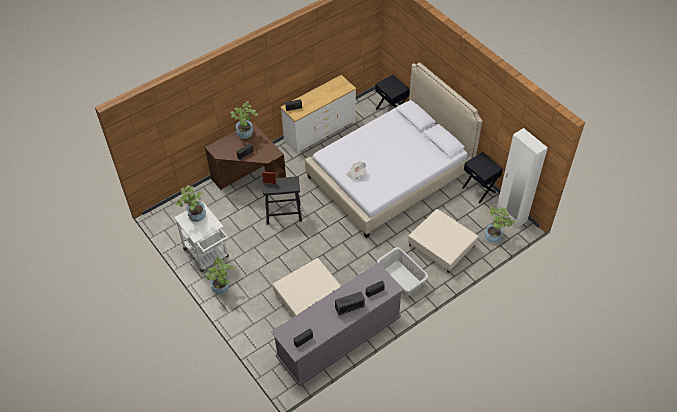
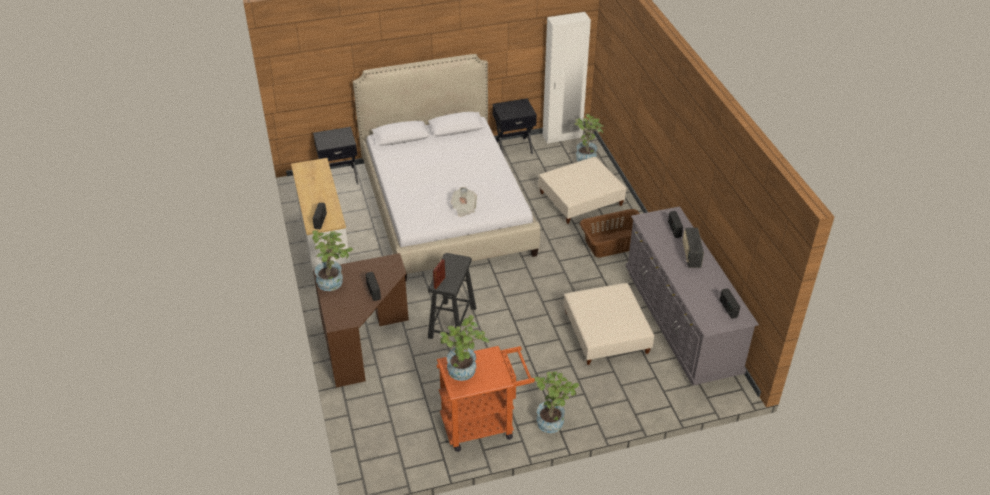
camera: 70 degrees left, 10 degrees down
(208, 255) = (484, 424): white cart -> orange cart
(401, 279) = (613, 244): grey laundry basket -> brown laundry basket

